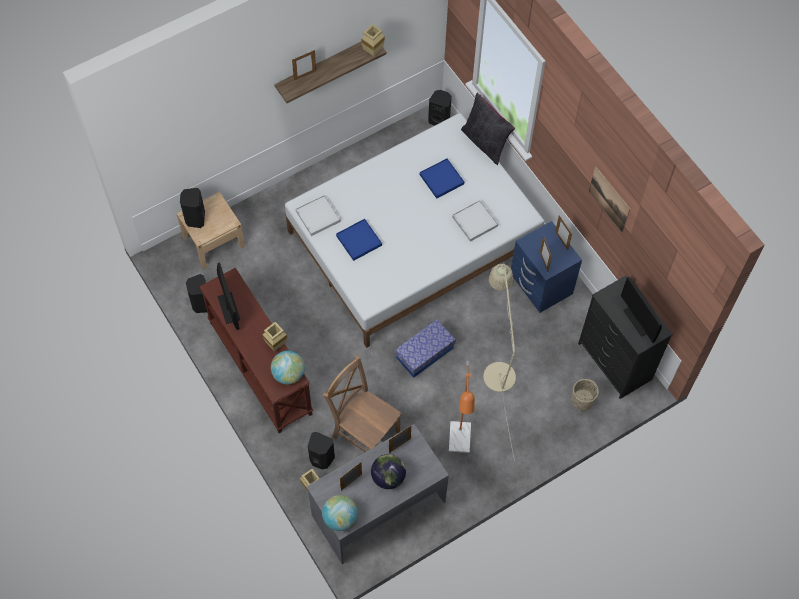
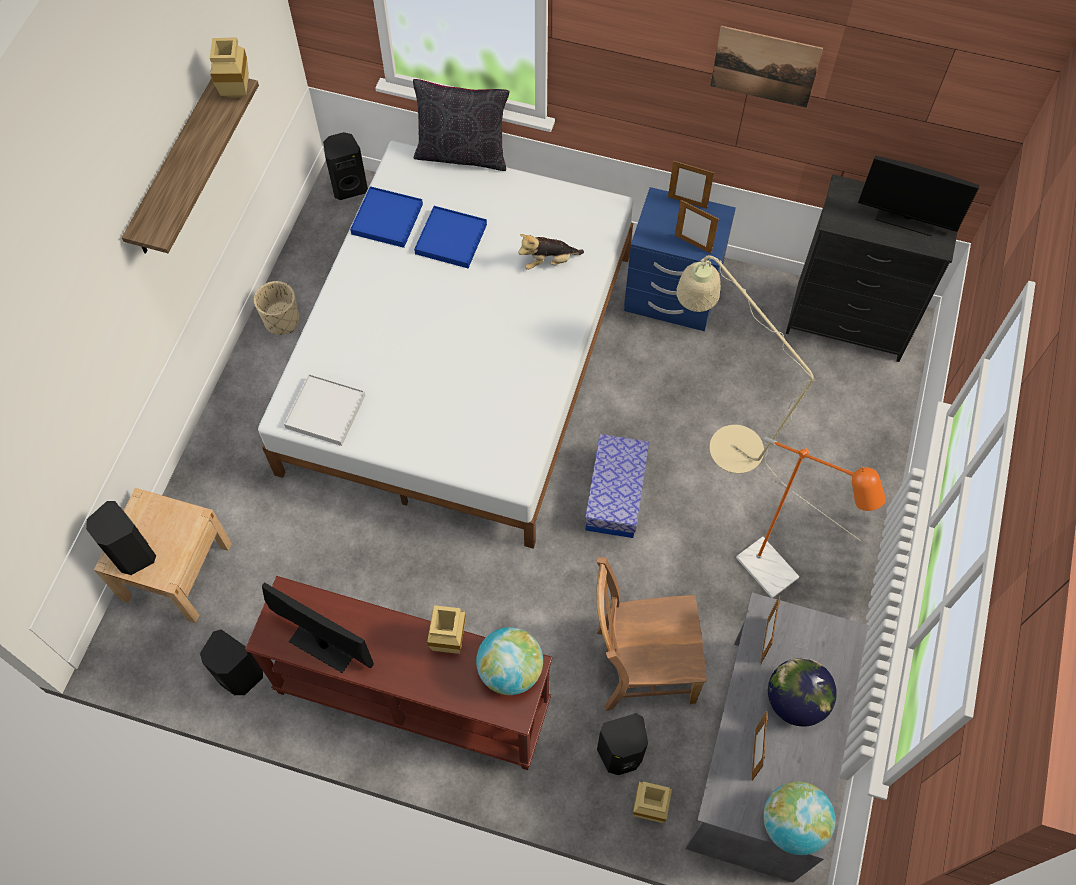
camera: 40 degrees left, 0 degrees up
(305, 75) = (161, 192): picture frame -> none
(359, 241) = (417, 401): blue tray -> blue tray (387, 219)
(475, 222) = (548, 261): white tray -> plush toy
(582, 400) = (860, 399): beige planter -> beige planter (281, 321)

